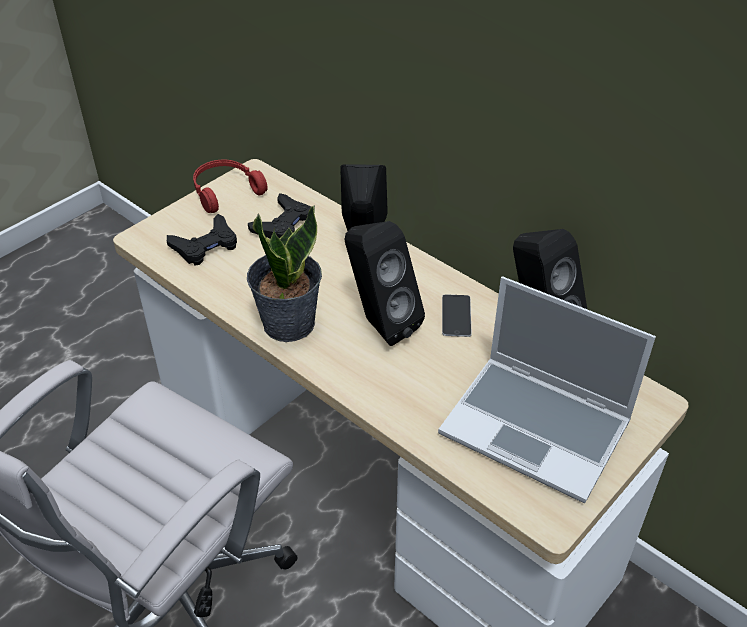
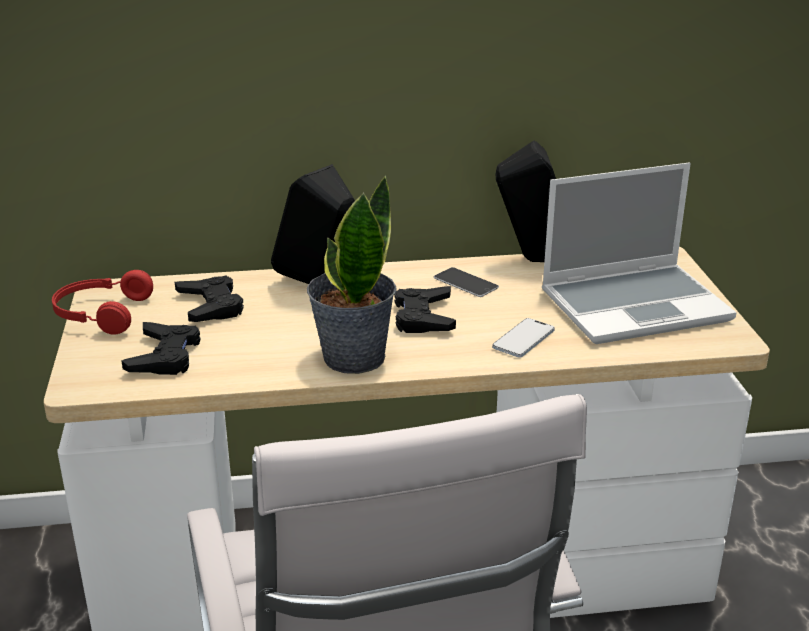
camera: 50 degrees left, 15 degrees down
(379, 324) = (423, 317): black speaker -> black game controller
(406, 392) = (523, 339): none -> phone

